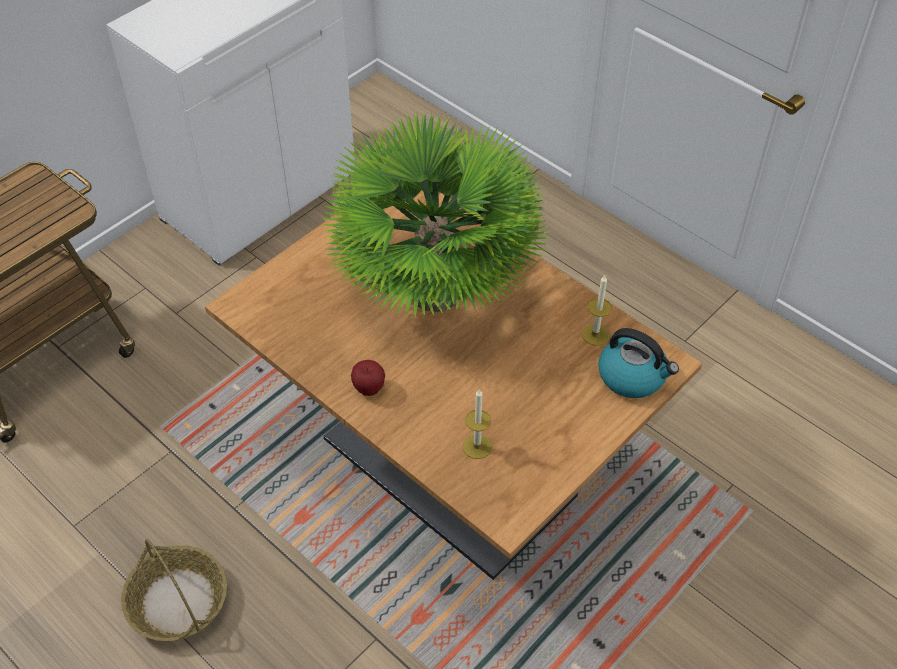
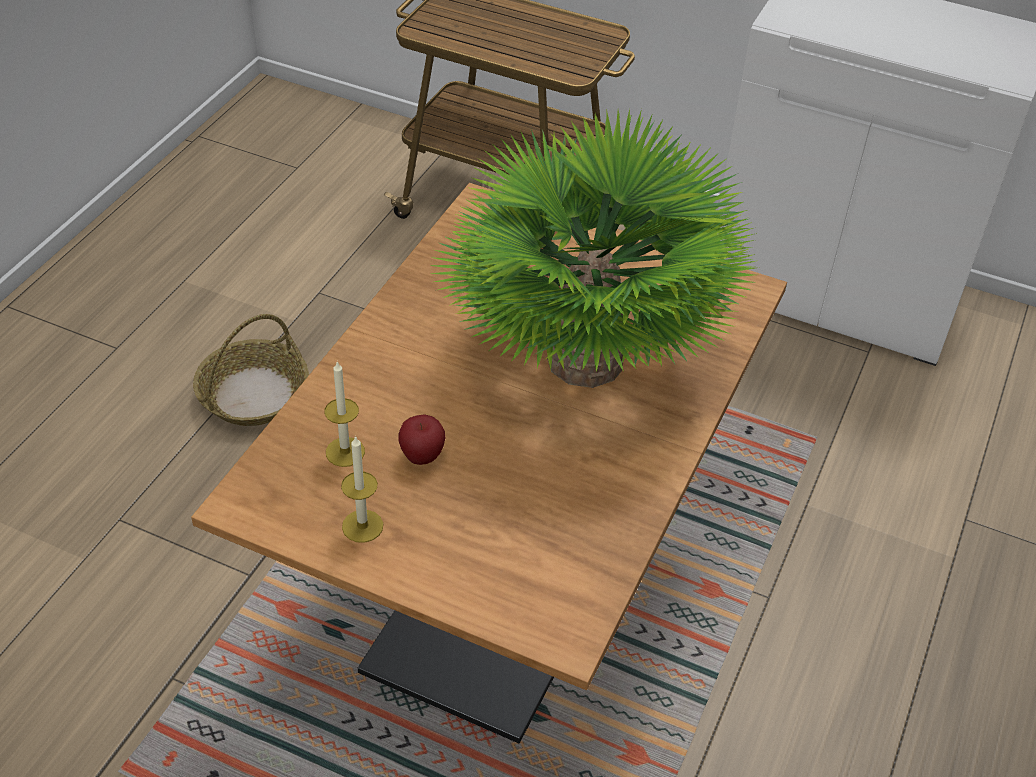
camera: 70 degrees right, 5 degrees down
(369, 389) = (400, 336): apple -> apple (422, 457)
(595, 334) = (584, 539): candle -> candle (362, 526)
(633, 376) = (524, 597): kettle -> none

